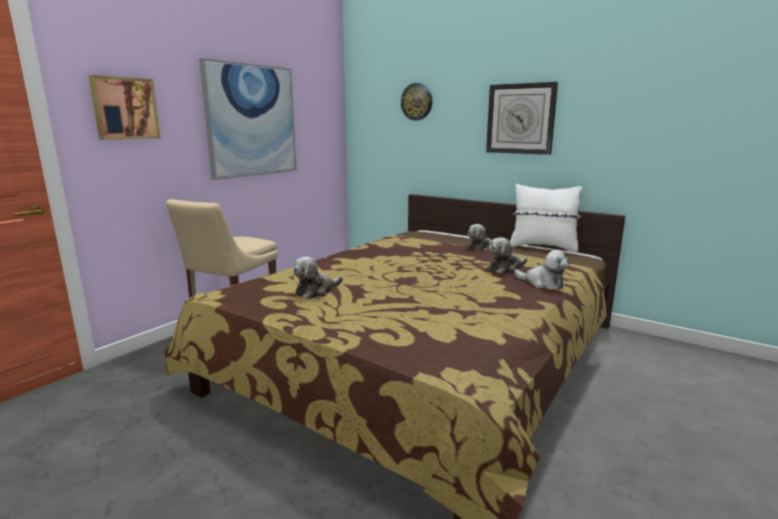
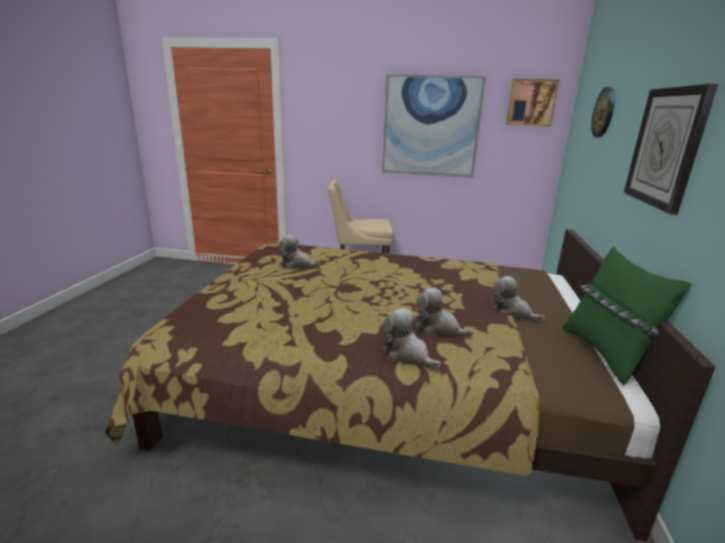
camera: 65 degrees right, 5 degrees up
(124, 108) = (325, 114): picture -> picture (531, 102)
(542, 247) = (605, 353): white pillow -> green pillow
(542, 283) = (407, 355): plush toy -> plush toy turned 120 degrees clockwise

